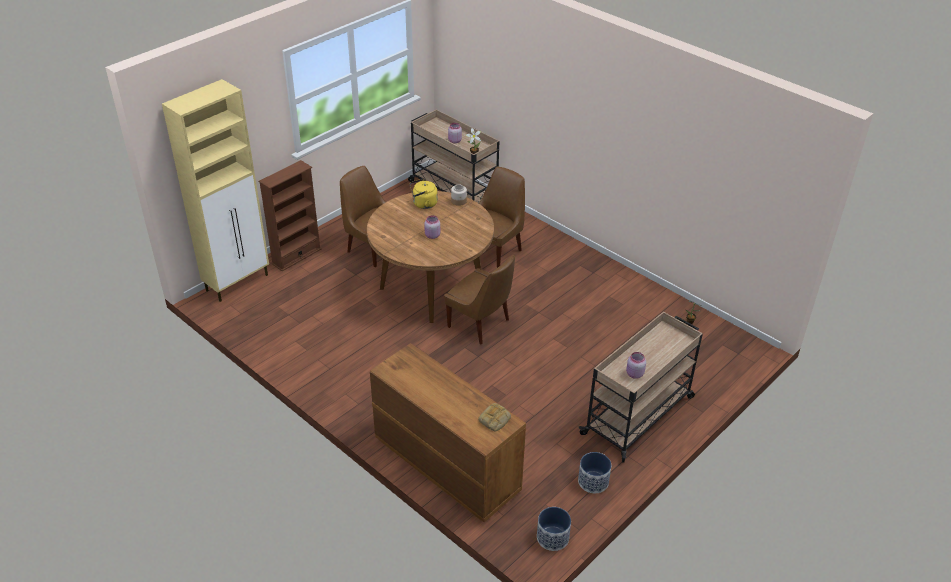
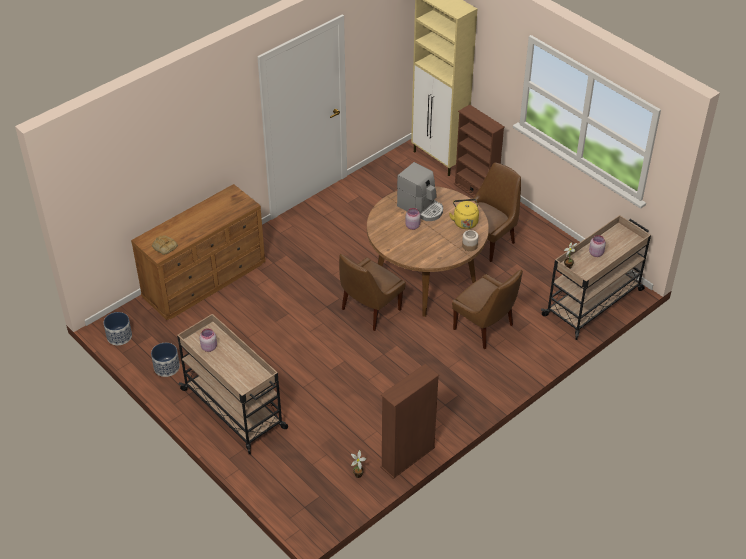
camera: 95 degrees right, 5 degrees up
(403, 231) = (421, 208): none -> coffee machine
(660, 293) = (408, 457): none -> brown bookcase

